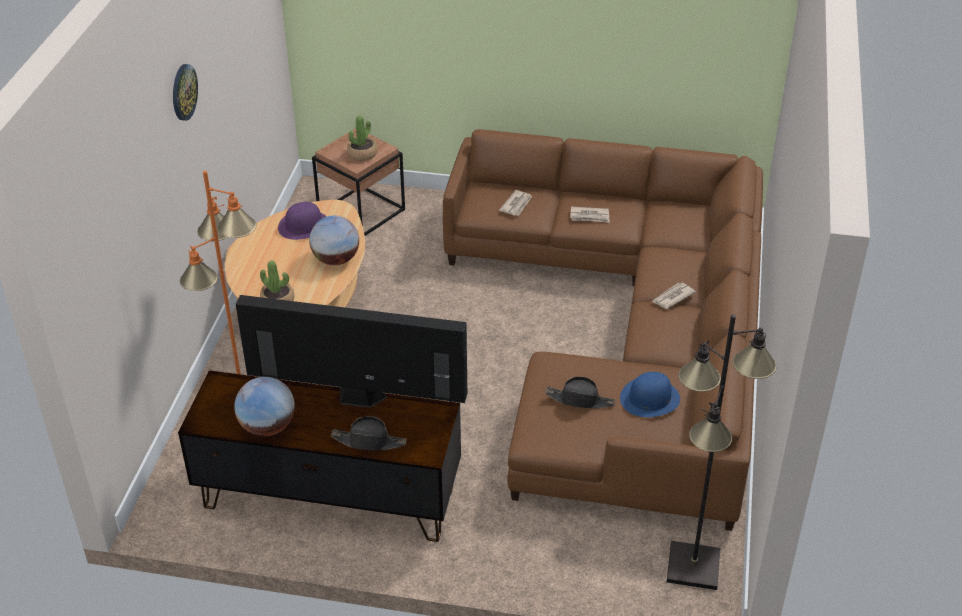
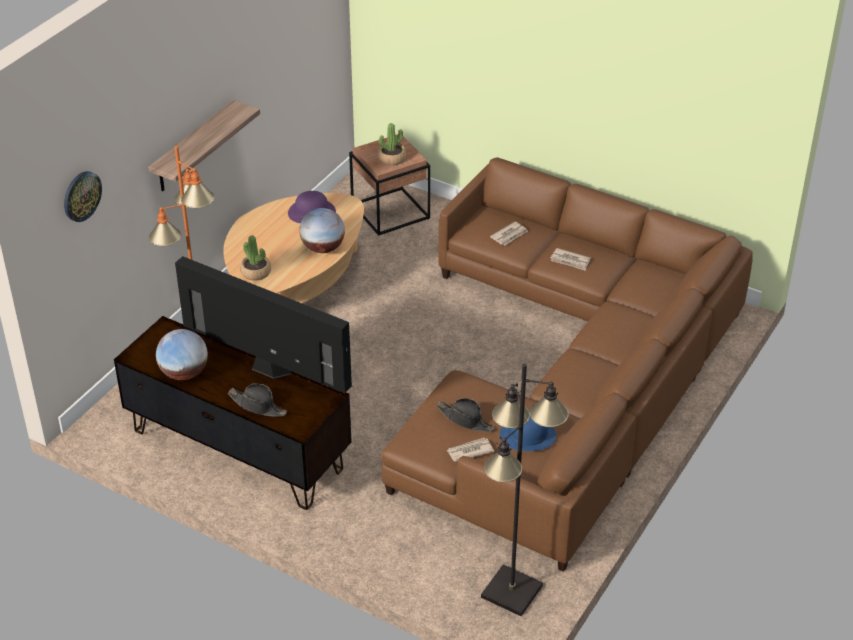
camera: 20 degrees right, 0 degrees up
(183, 92) = (198, 75): wall clock -> wall clock (81, 196)
(188, 176) = (193, 148): none -> shelf
(672, 297) = (602, 352): newspaper -> newspaper (469, 451)

